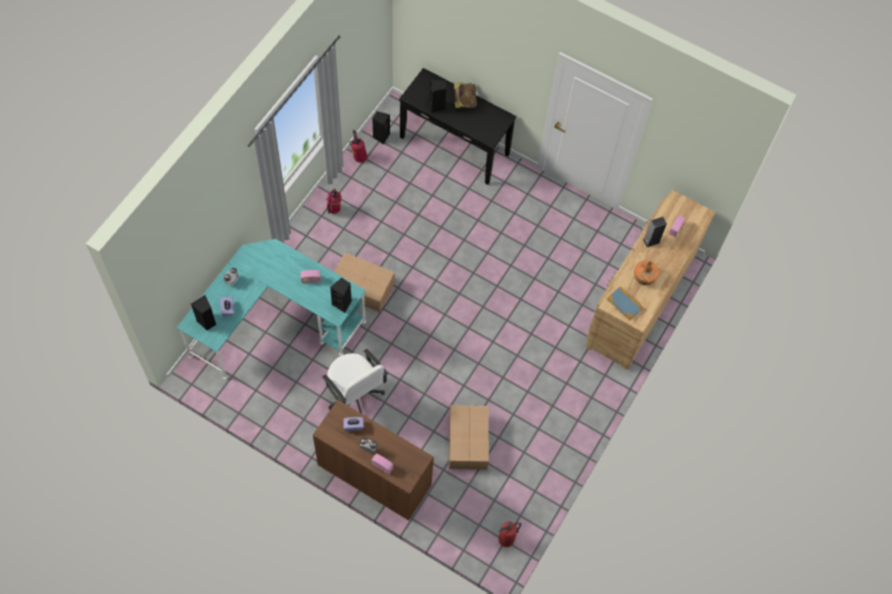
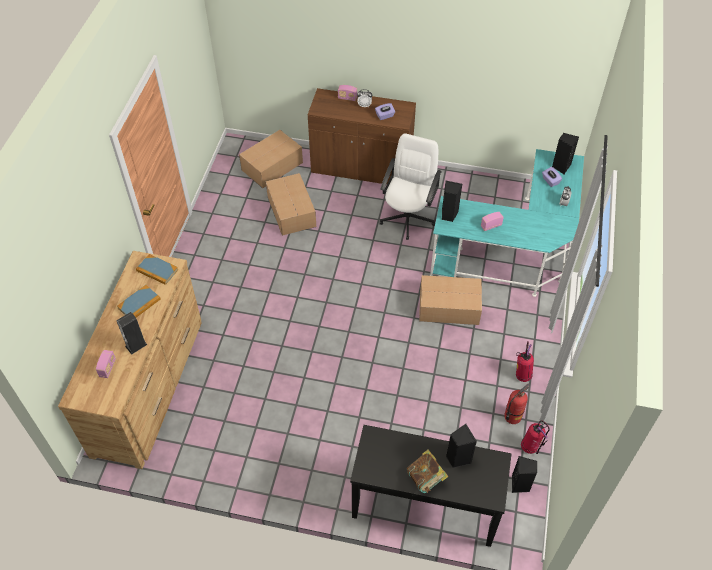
camera: 165 degrees right, 10 degrees down
(354, 394) = (408, 217): white office chair -> white office chair turned 75 degrees clockwise
(468, 511) = (273, 166): none -> cardboard box
(506, 539) = (235, 157): fire extinguisher -> fire extinguisher (512, 416)
(644, 276) = (139, 304): orange bottle -> book

